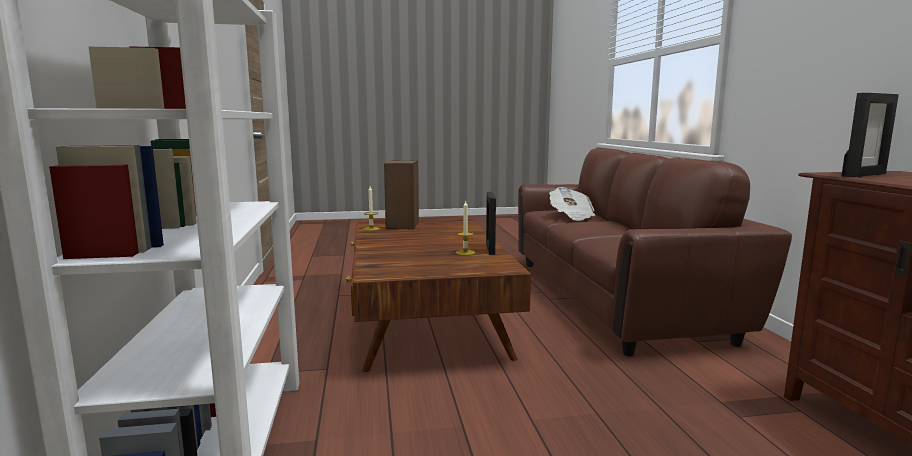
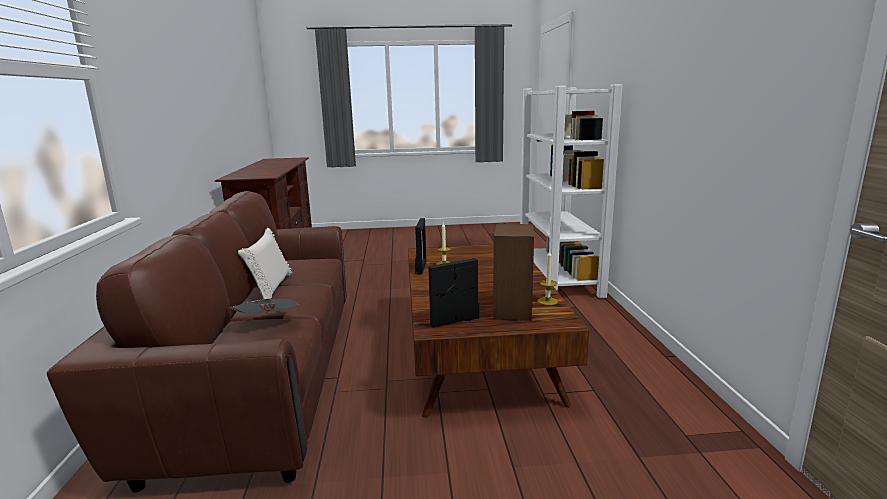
camera: 175 degrees left, 5 degrees up
(615, 228) = (271, 288): none -> white pillow
(864, 175) = (261, 175): picture frame -> picture frame (455, 321)

